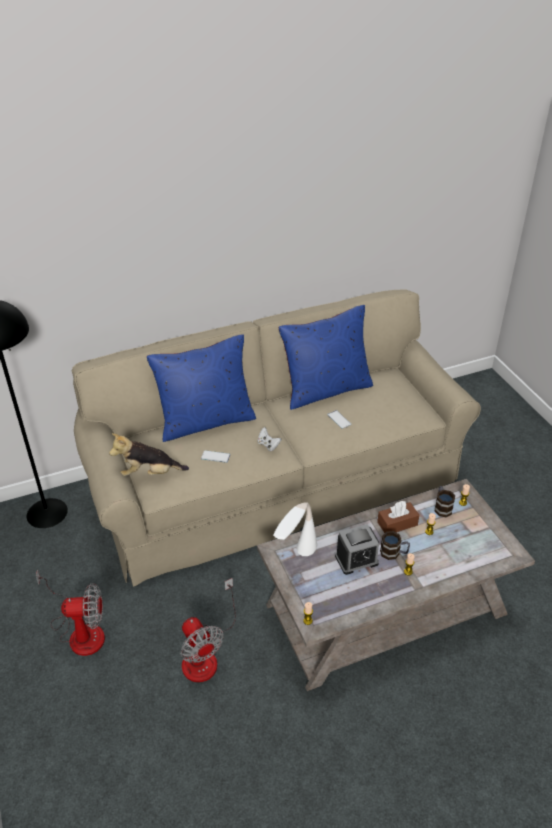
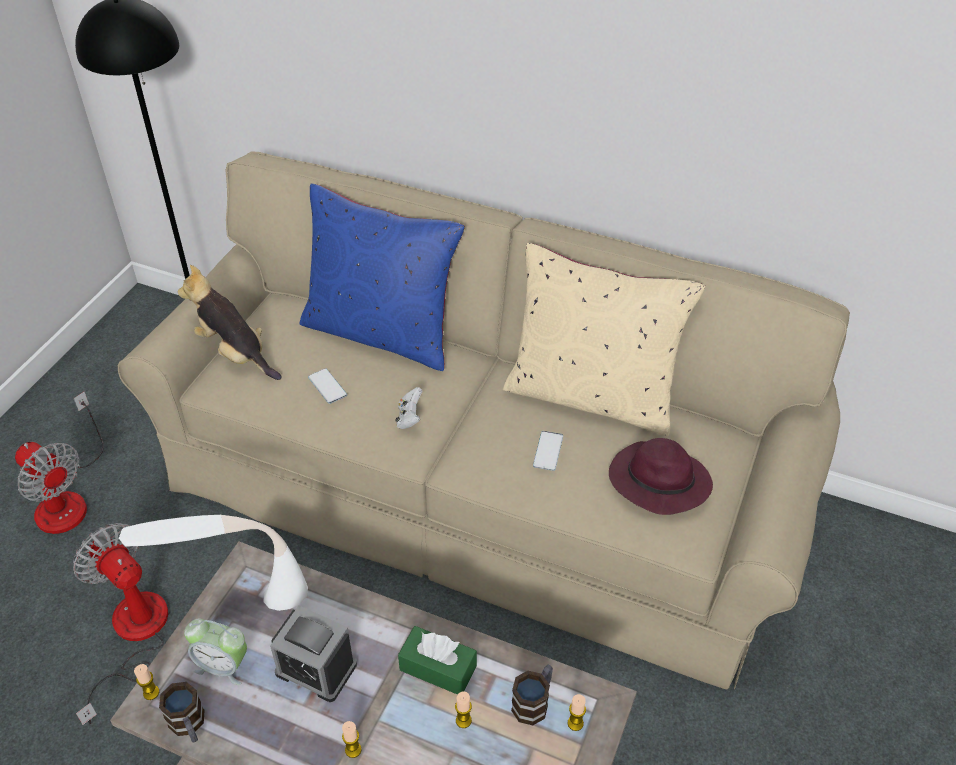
camera: 45 degrees right, 5 degrees up
(205, 654) = (133, 636): fan -> fan turned 120 degrees clockwise
(321, 588) = (223, 666): none -> alarm clock
(326, 389) = (591, 395): blue pillow -> beige pillow
(391, 403) = (657, 482): none -> purple hat
(394, 553) = (373, 705): mug -> mug (189, 725)
(397, 523) = (438, 668): brown tissue box -> green tissue box

